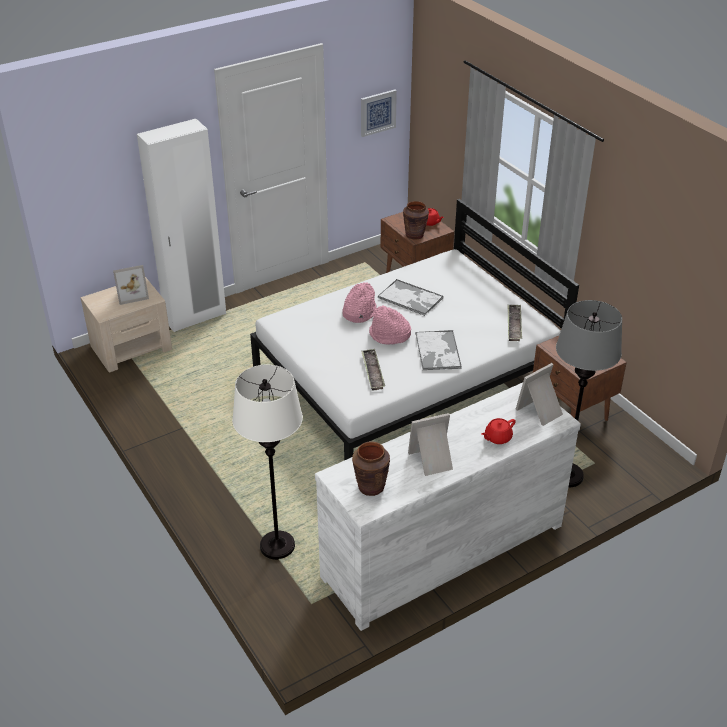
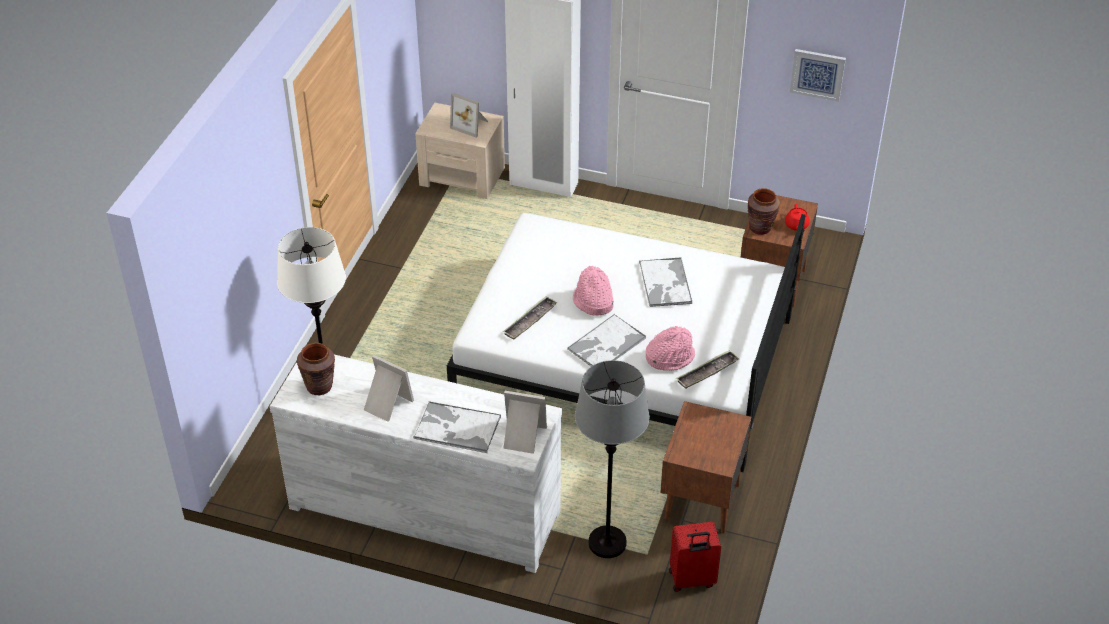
camera: 50 degrees right, 5 degrees up
(359, 312) = (604, 264): pink hat -> pink hat (669, 357)
(497, 438) = (456, 428): red teapot -> tray
(635, 455) = (692, 580): none -> red suitcase

